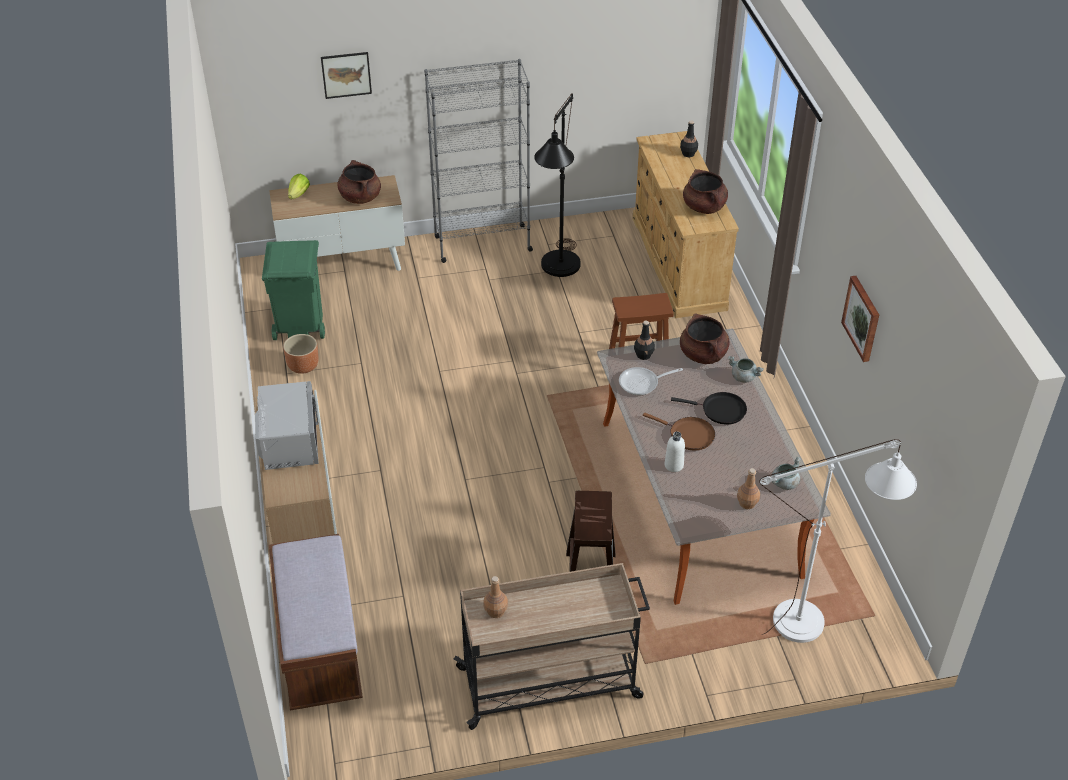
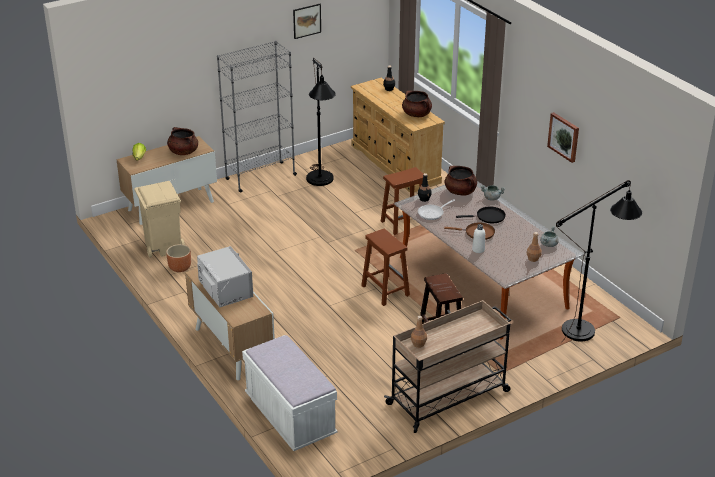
camera: 20 degrees left, 10 degrees down
(300, 326) = (163, 246): green trash can -> beige trash can
(319, 649) = (290, 416): brown bench -> white bench
(346, 75) = (165, 66): picture -> picture (307, 21)
(554, 474) = (384, 290): none -> brown stool
(813, 621) = (586, 328): white floor lamp -> black floor lamp

